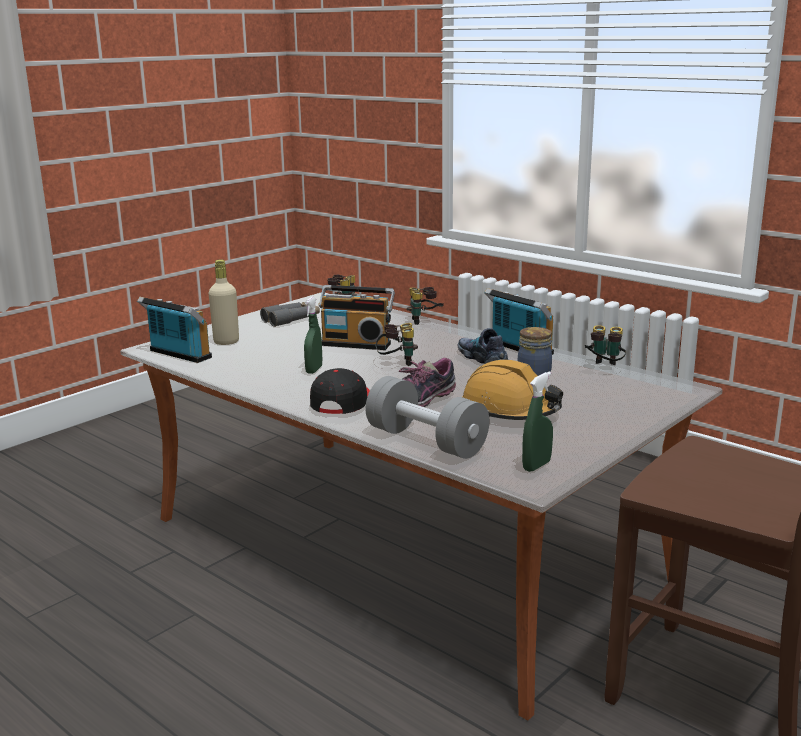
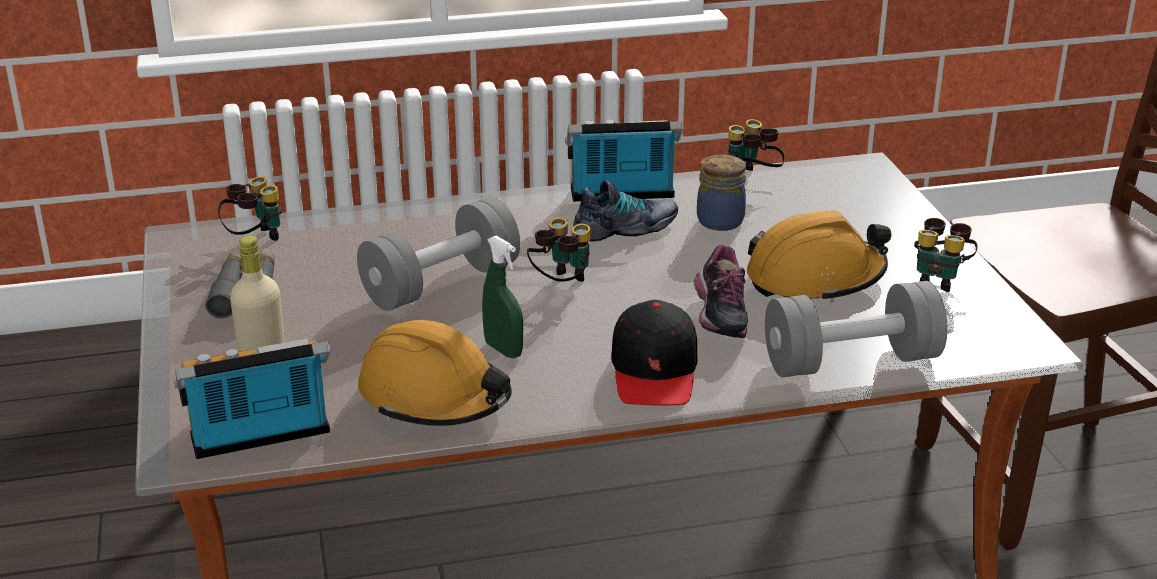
camera: 55 degrees left, 10 degrees up
(252, 370) = (435, 397): none -> orange hard hat
(341, 402) = (655, 371): black cap -> black cap turned 135 degrees counterclockwise
(357, 343) = (441, 283): radio -> grey dumbbell
(425, 321) = (425, 208): binoculars -> binoculars (939, 280)
(483, 359) = (626, 228): shoe -> shoe turned 150 degrees clockwise
(536, 466) = (985, 325): green spray bottle -> none

